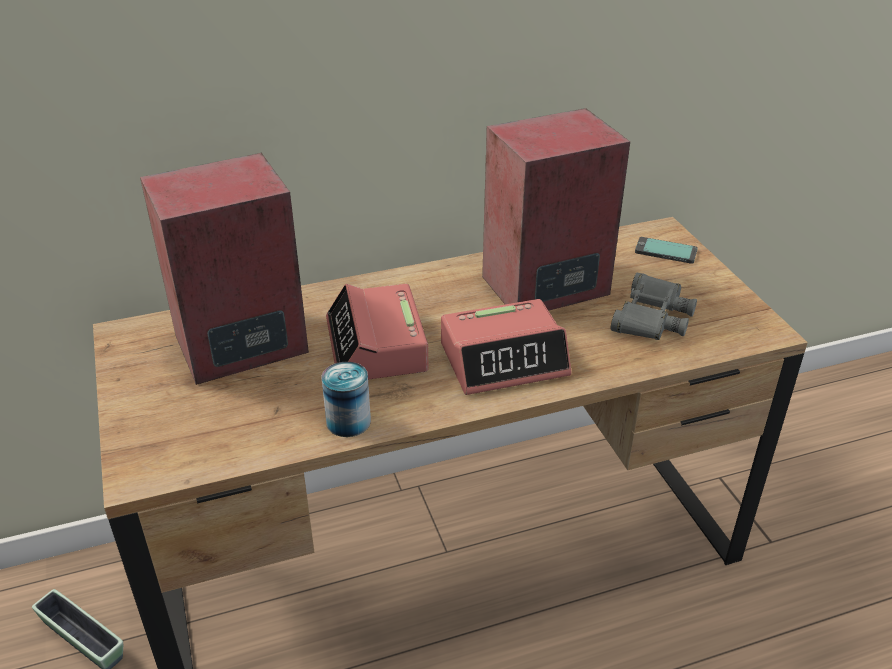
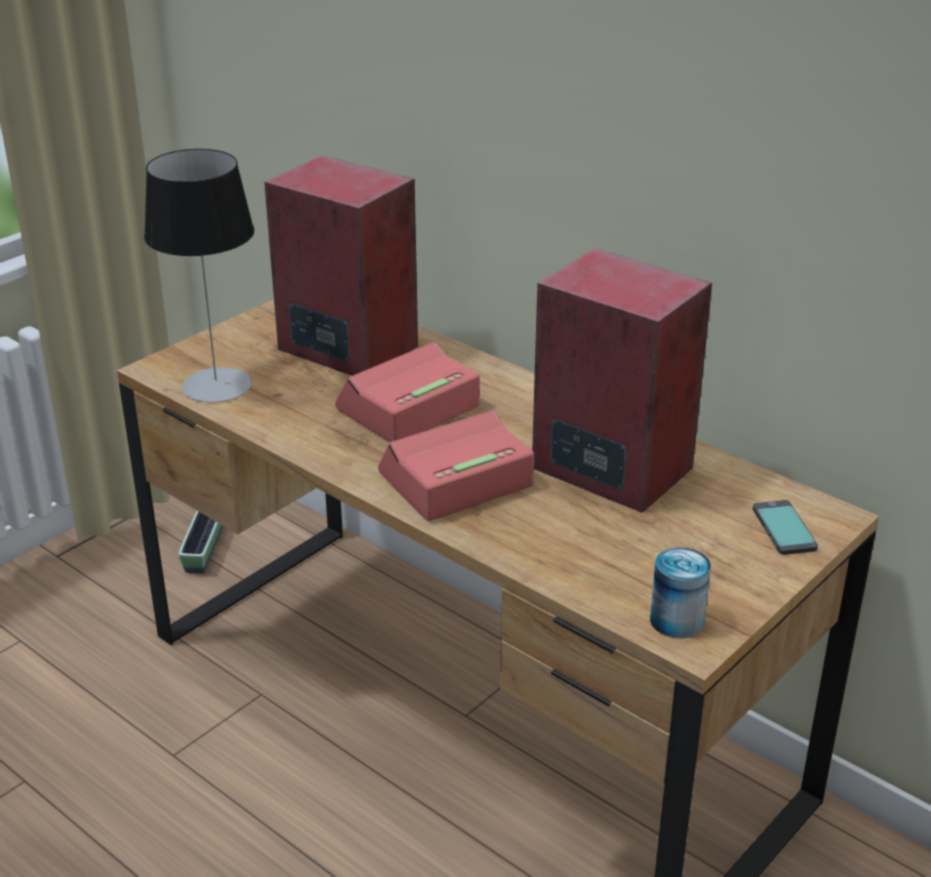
camera: 60 degrees right, 5 degrees down
(218, 444) = (216, 385): none -> table lamp
(348, 421) = (291, 431): can -> can (676, 620)
(504, 359) = (455, 480): alarm clock -> alarm clock turned 105 degrees clockwise
(651, 316) = (629, 550): grey binoculars -> none

